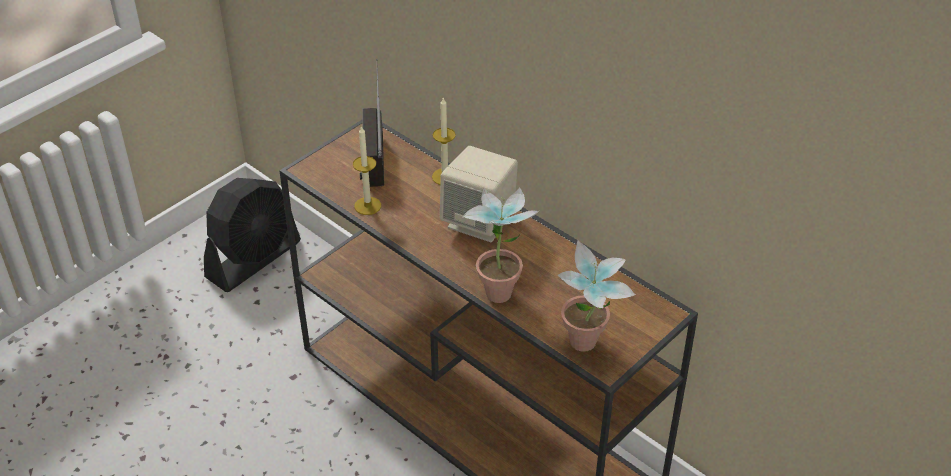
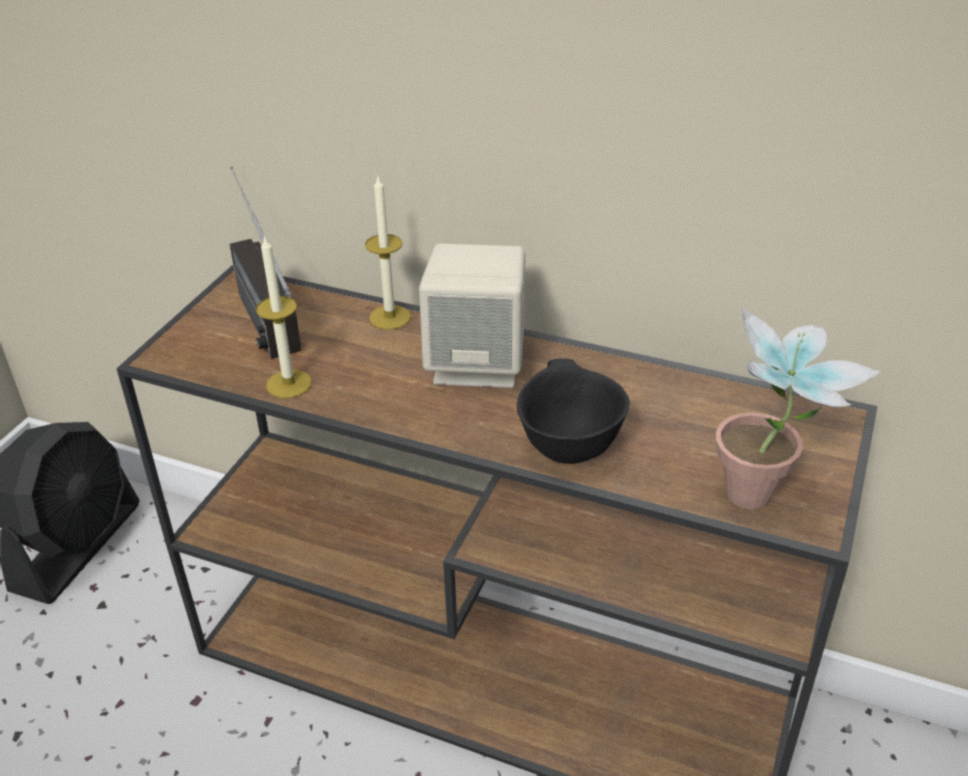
camera: 20 degrees left, 5 degrees down
(500, 286) = (567, 447): potted plant -> black bowl

